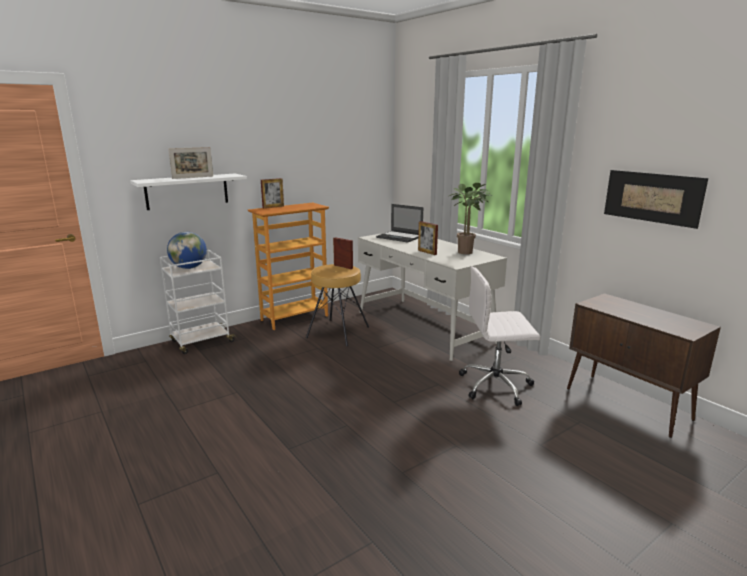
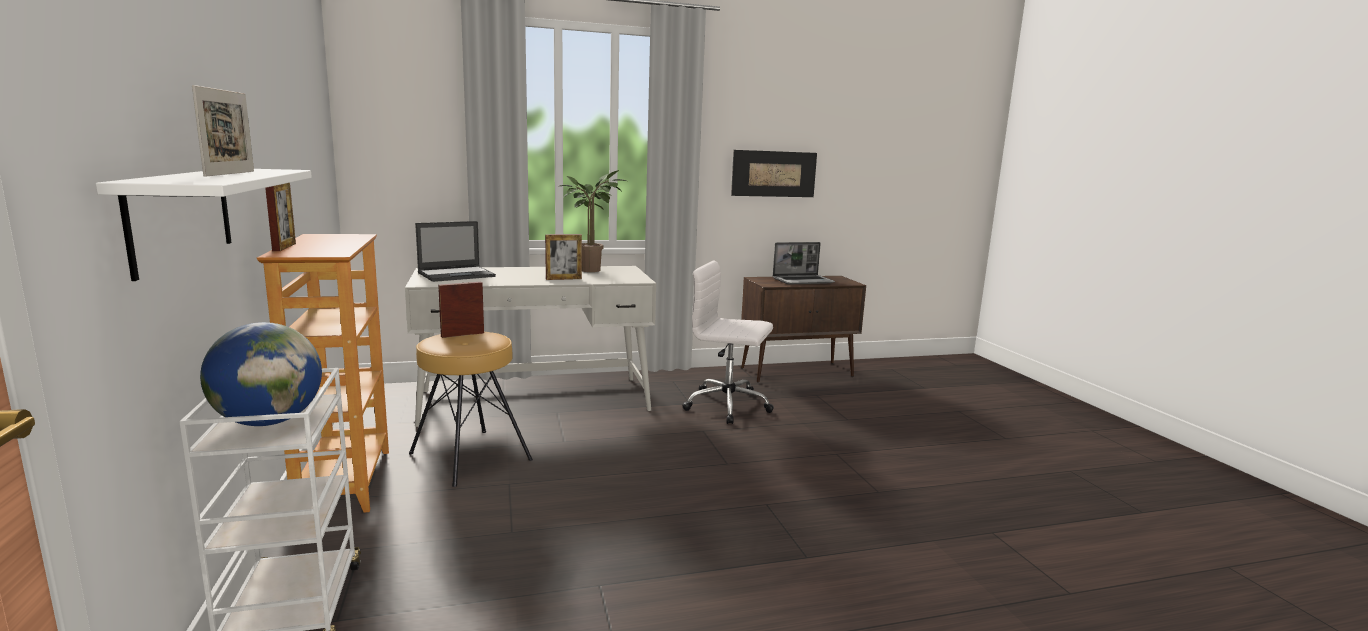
camera: 70 degrees left, 5 degrees down
(496, 385) = (729, 406): white office chair -> white office chair turned 90 degrees clockwise
(641, 314) = (803, 281): none -> laptop

